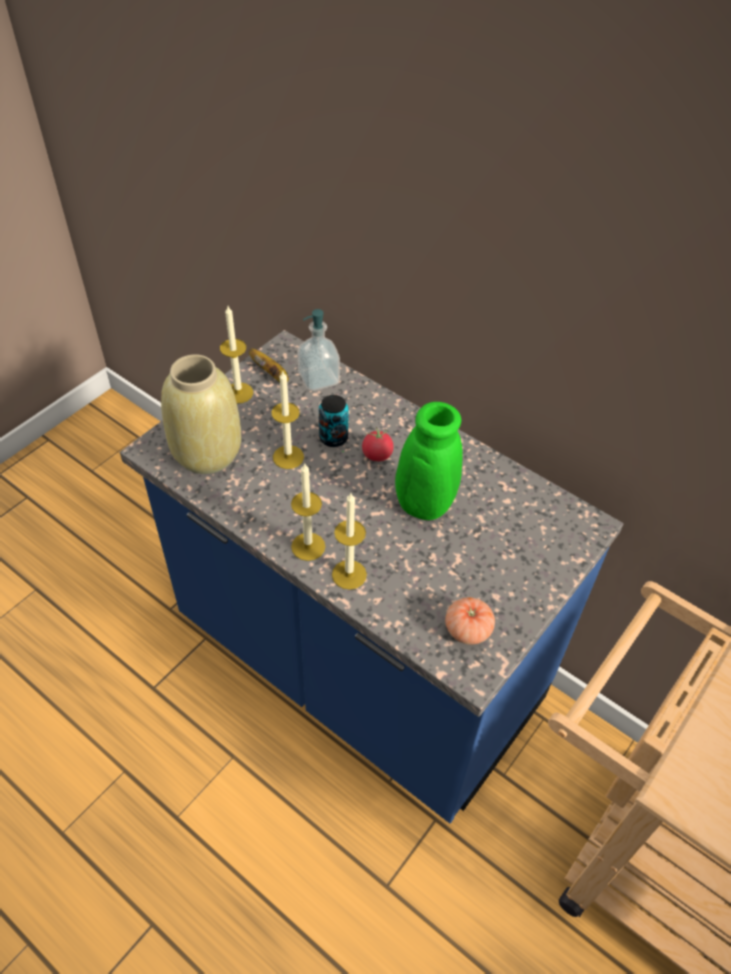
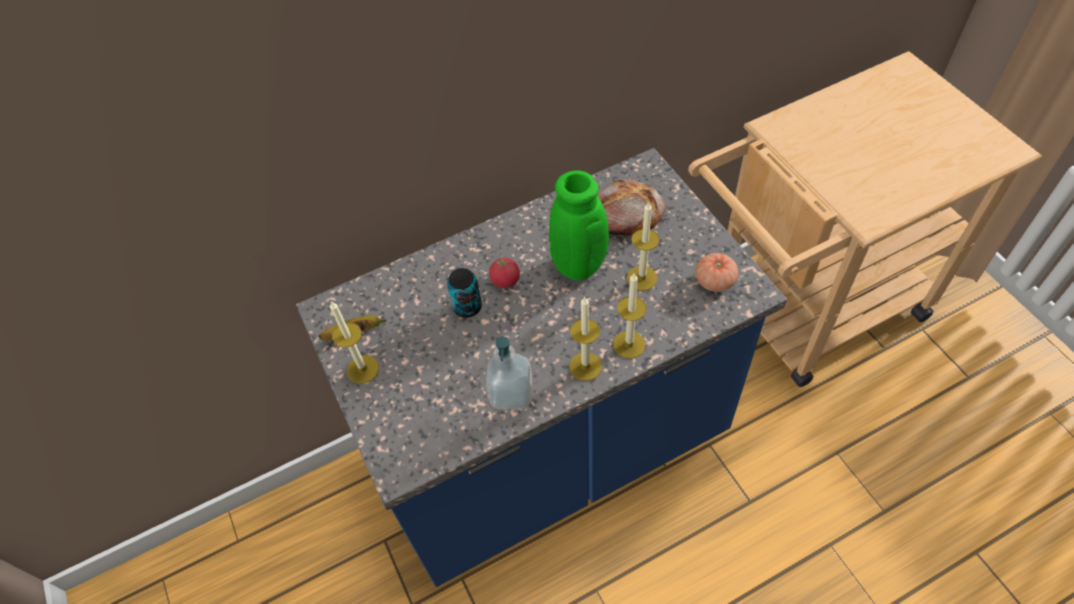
camera: 60 degrees left, 5 degrees up
(208, 452) = (429, 418): beige vase -> none
(288, 457) = (472, 350): candle -> candle (642, 278)
(319, 379) = (385, 295): soap dispenser -> soap dispenser (511, 393)
(511, 524) = (625, 215): none -> bread

